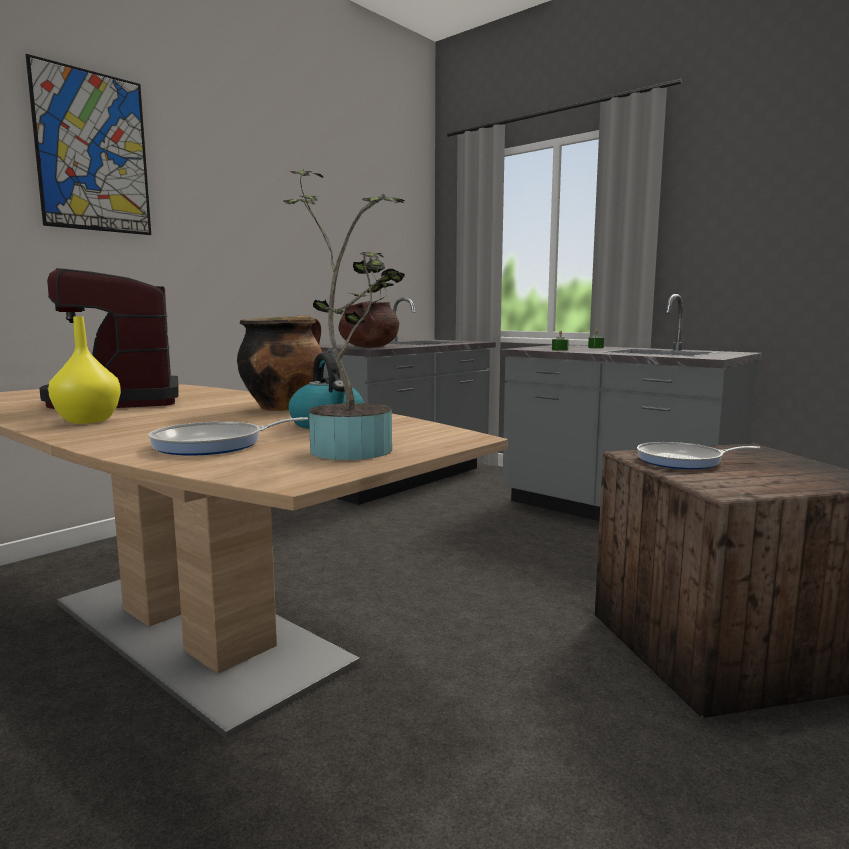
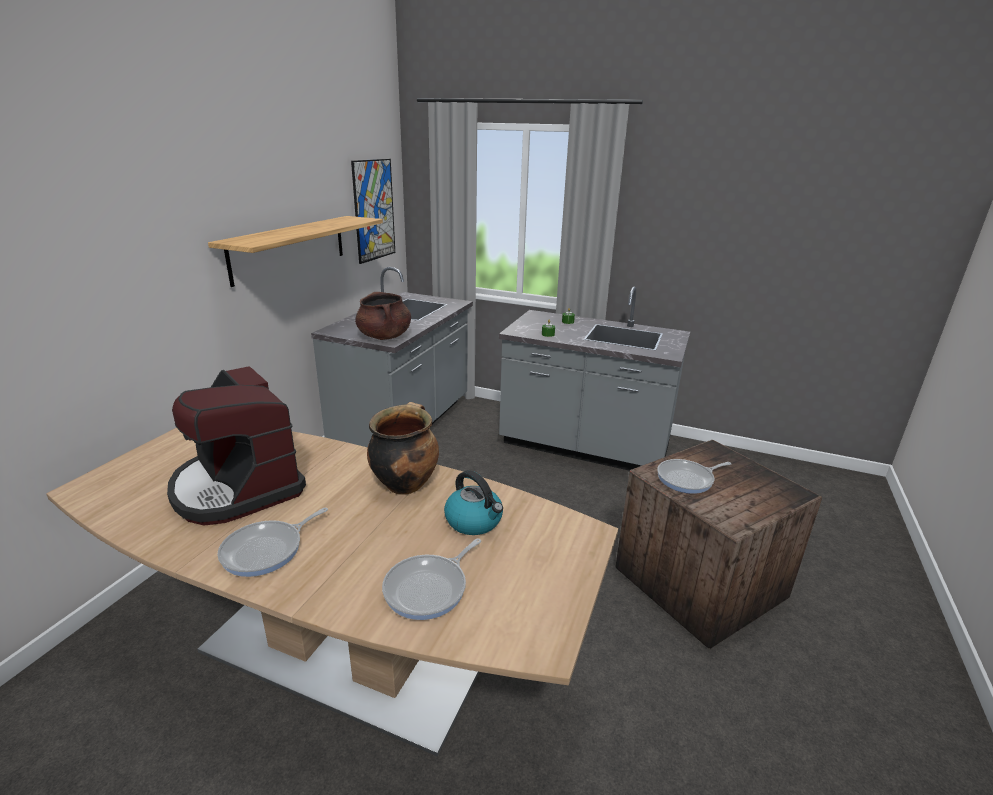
camera: 20 degrees left, 15 degrees up
(89, 421) = (266, 550): yellow vase -> frying pan
(92, 152) = (106, 197): picture -> picture (374, 210)
(285, 253) = (290, 248): none -> shelf
(354, 448) = (536, 573): potted plant -> none

